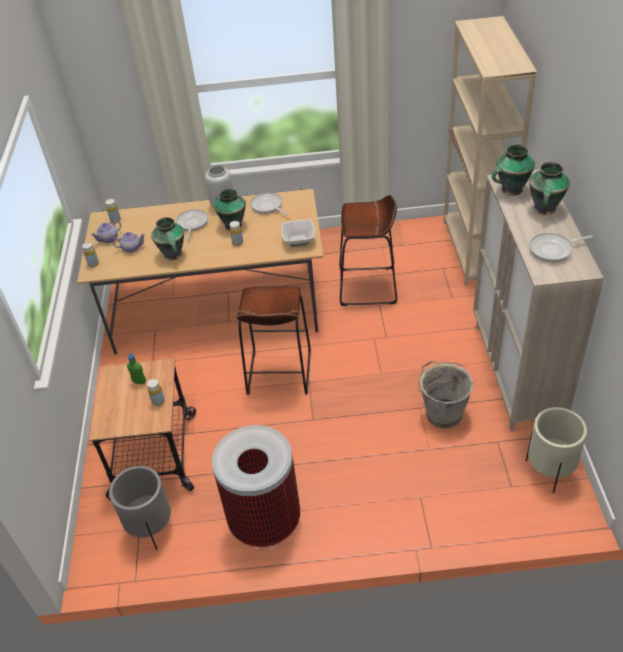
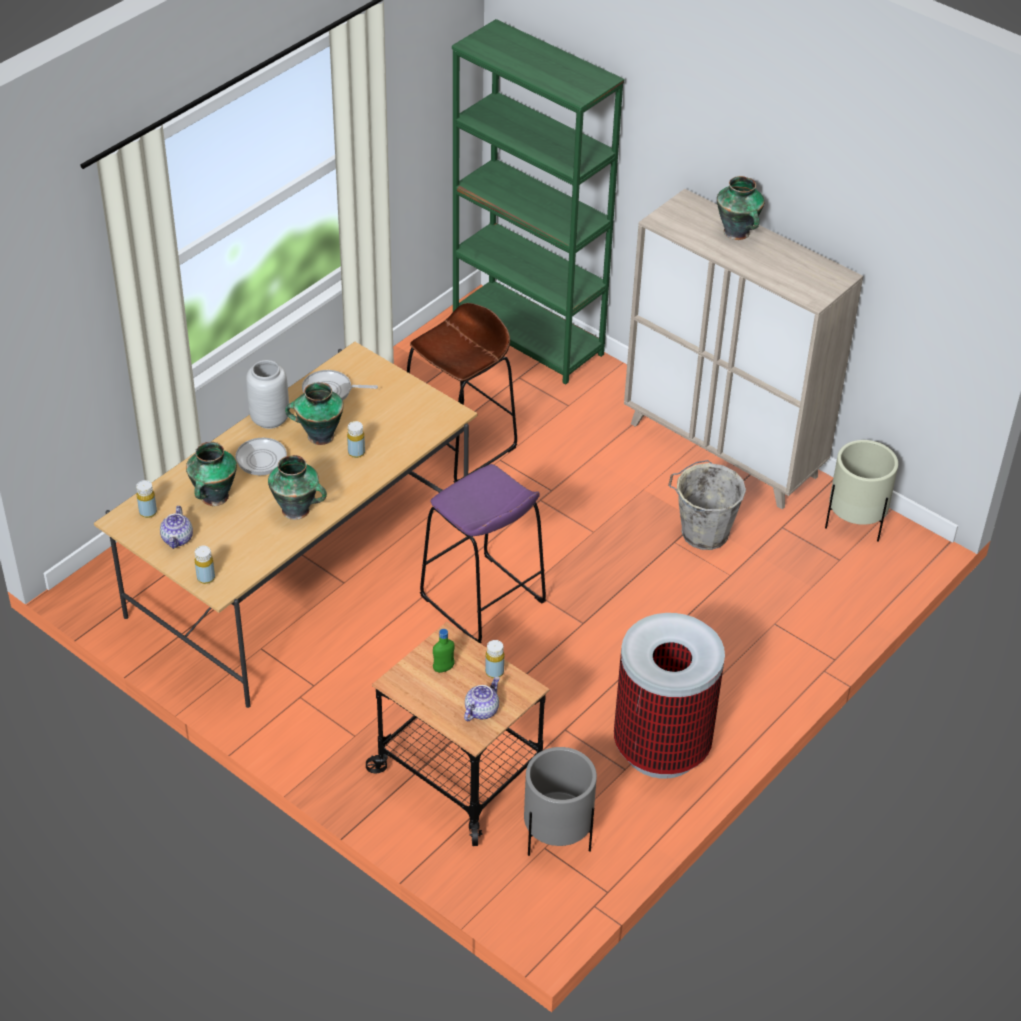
camera: 50 degrees left, 0 degrees up
(132, 248) = (228, 532): teapot -> teapot (481, 710)
(279, 372) = (482, 600): brown stool -> purple stool
(298, 240) = (425, 411): bowl -> none
(474, 250) = (528, 337): beige bookcase -> green bookcase
(510, 190) = (682, 228): vase -> vase (214, 498)
(553, 250) = (793, 270): frying pan -> none

